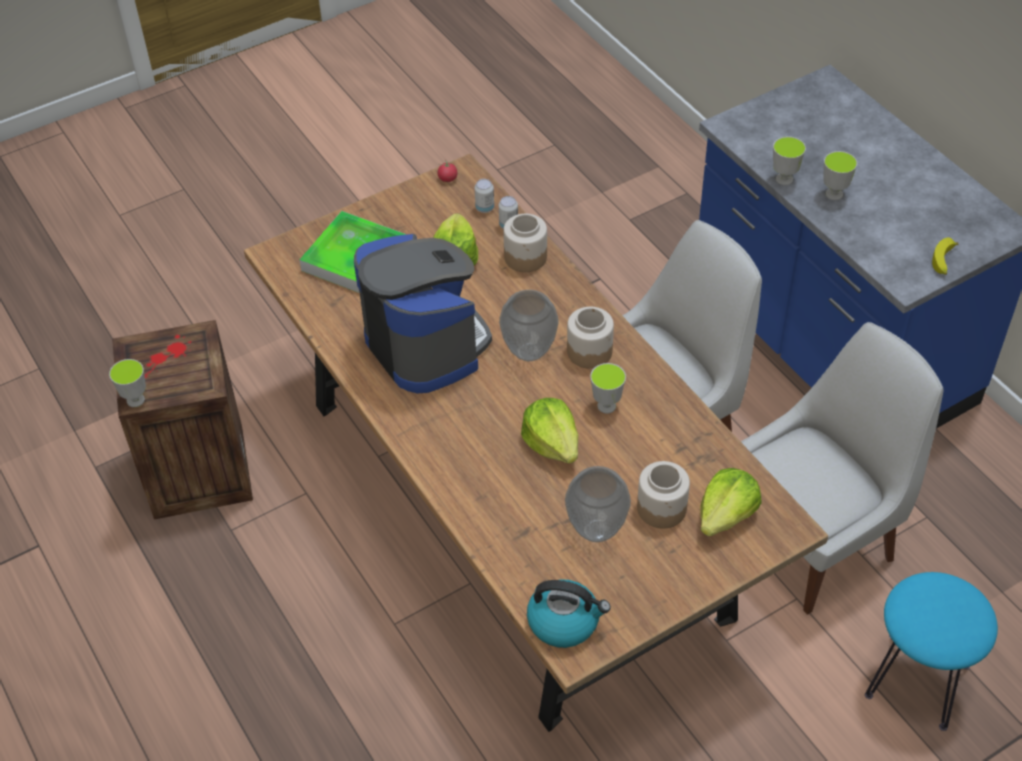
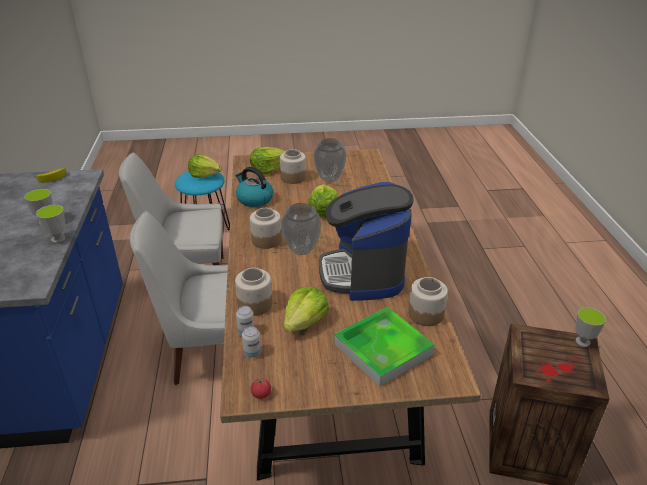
camera: 155 degrees left, 15 degrees down
(325, 316) = (426, 314): none -> jar
(564, 622) = (366, 161): kettle -> kettle (254, 199)
(606, 406) = (281, 216): cup -> none
(937, 622) = (204, 175): none -> lettuce

